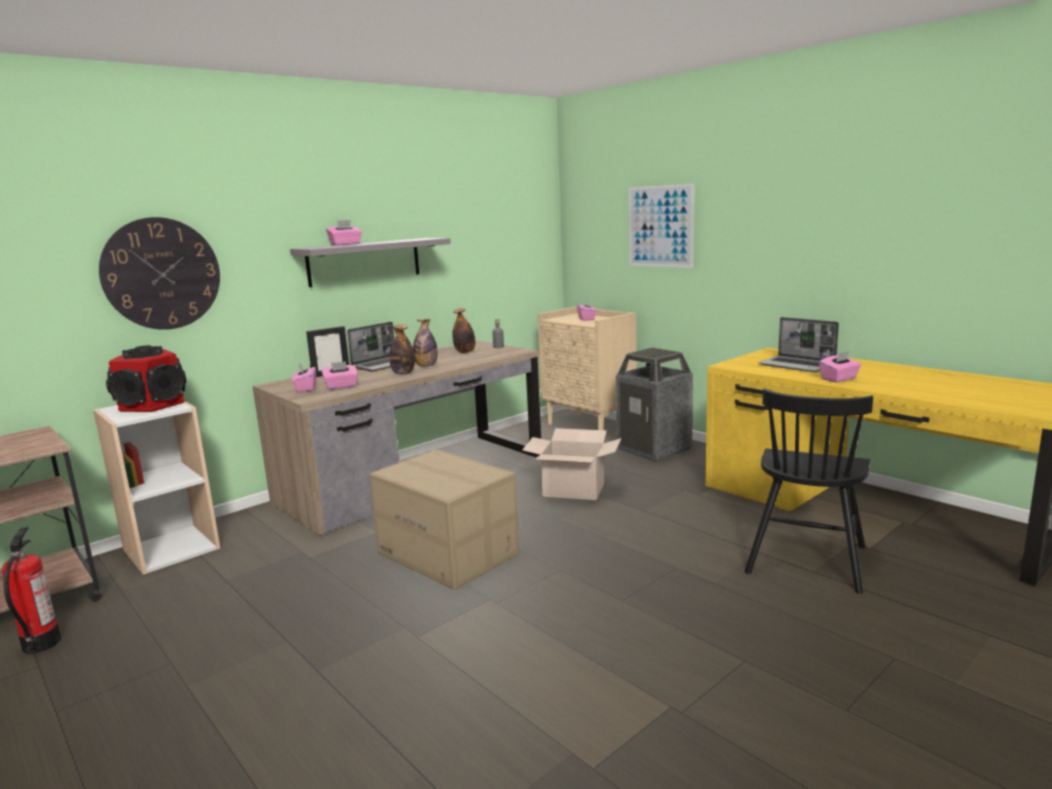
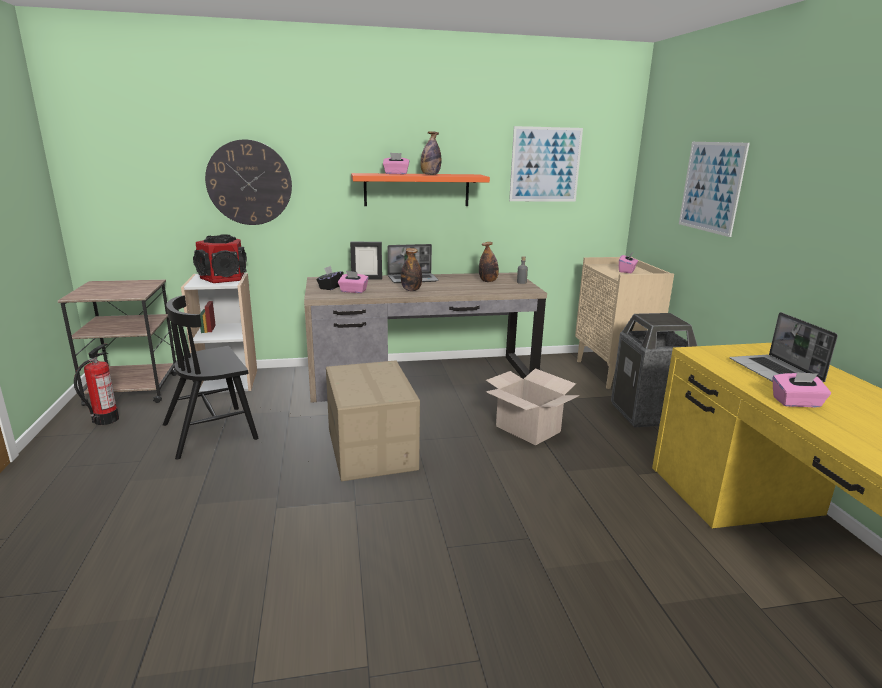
camera: 30 degrees right, 5 degrees up
(305, 388) = (330, 287): pink tissue box -> black tissue box
(364, 261) = (417, 190): grey shelf -> orange shelf
(426, 366) = (438, 287): bottle -> bottle (430, 175)
(485, 222) = (545, 164): none -> picture
(806, 555) = (673, 584): black chair -> black chair (215, 430)

